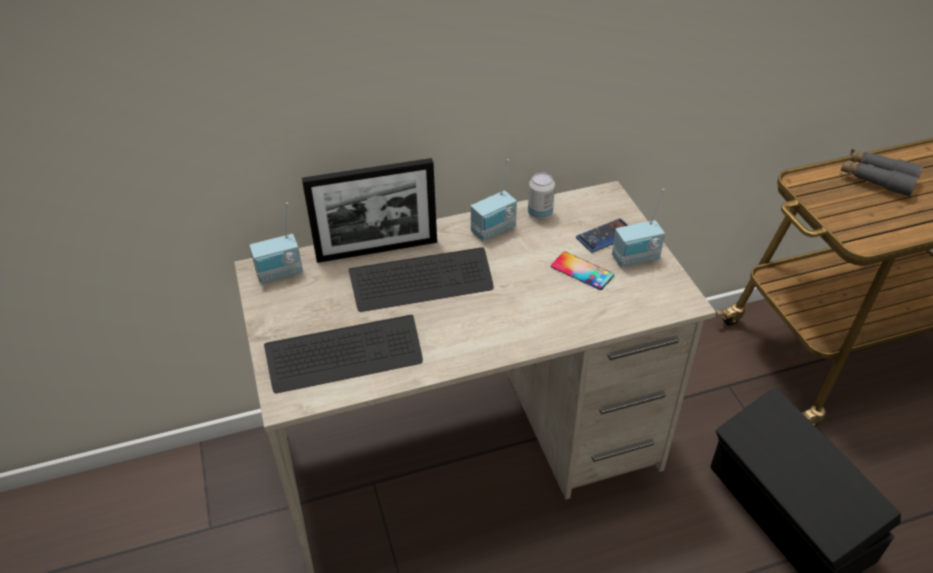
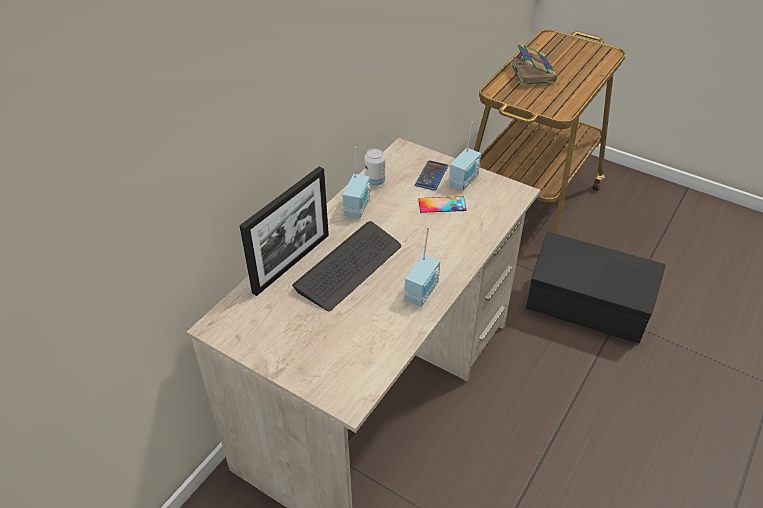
camera: 40 degrees left, 0 degrees up
(280, 274) = (237, 319): radio -> radio (423, 292)
(344, 356) = (355, 346): keyboard -> none
(877, 178) = (532, 72): grey binoculars -> book

